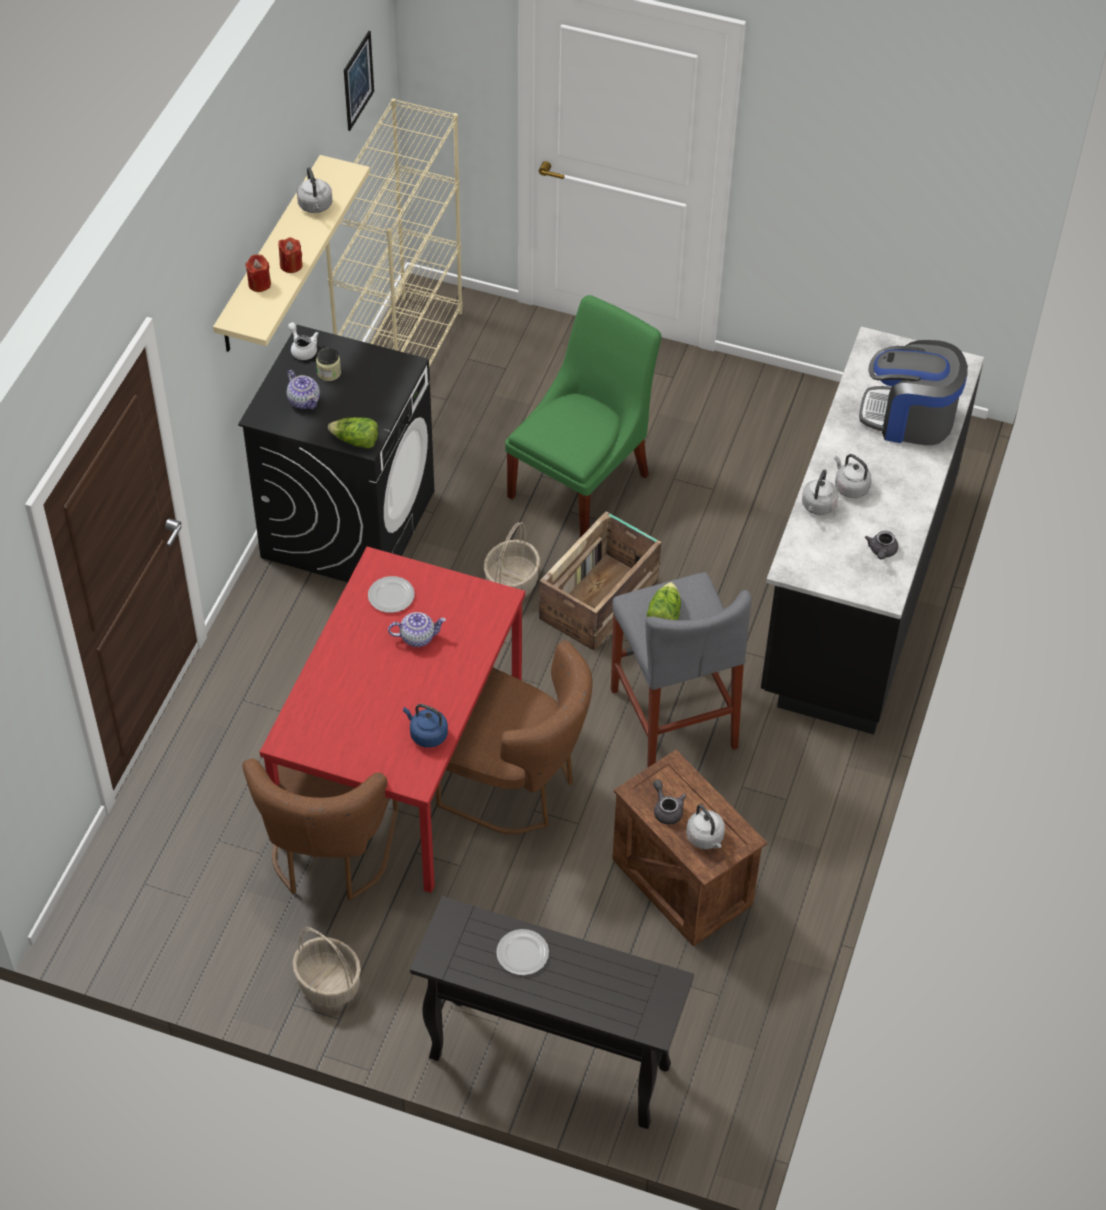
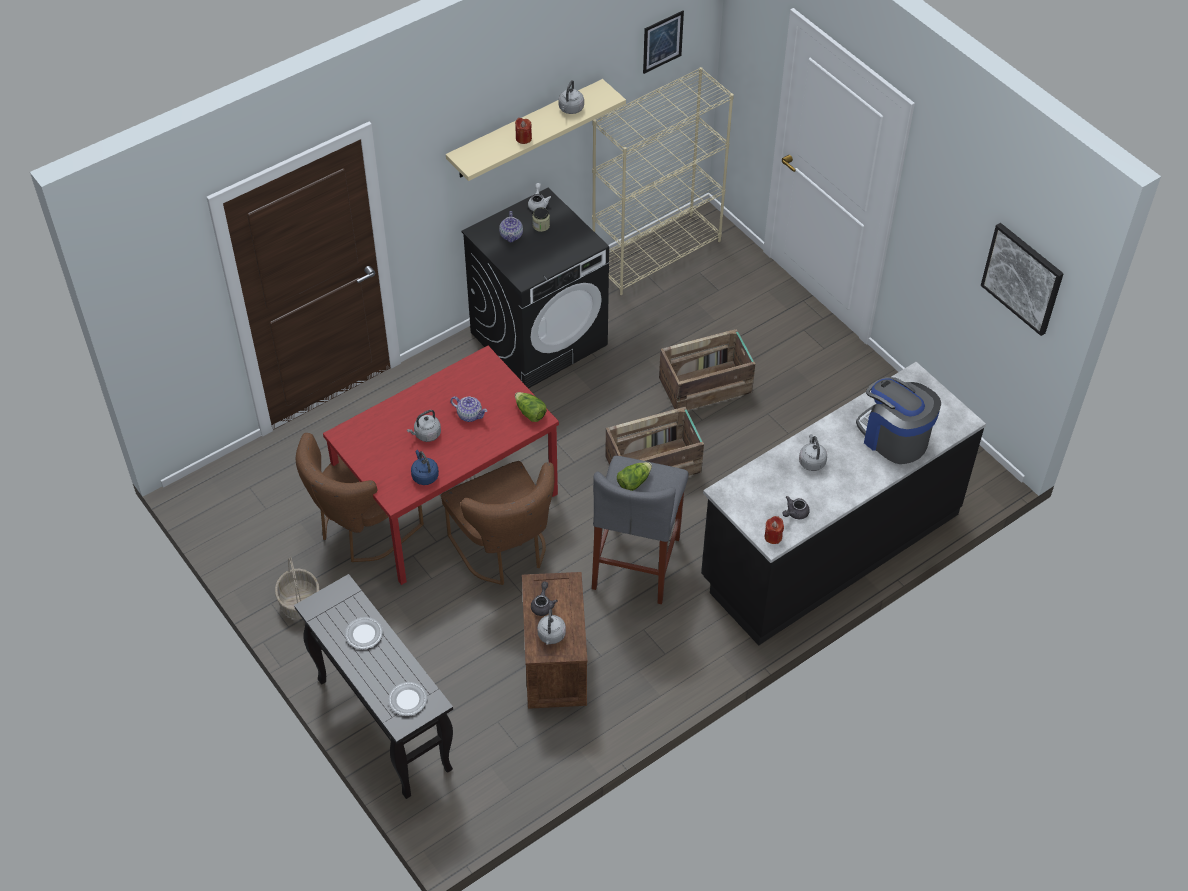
camera: 35 degrees right, 0 degrees up
(259, 284) = (494, 141): red candle -> red candle (773, 536)
(356, 441) = (520, 275): lettuce -> lettuce (530, 413)
(391, 596) = (476, 382): plate -> plate (408, 699)
(511, 582) = (608, 425): basket -> none
(583, 482) = (706, 385): green chair -> crate
(818, 506) = (778, 462): grey kettle -> grey kettle (426, 434)
(953, 172) = (1023, 278): none -> picture

